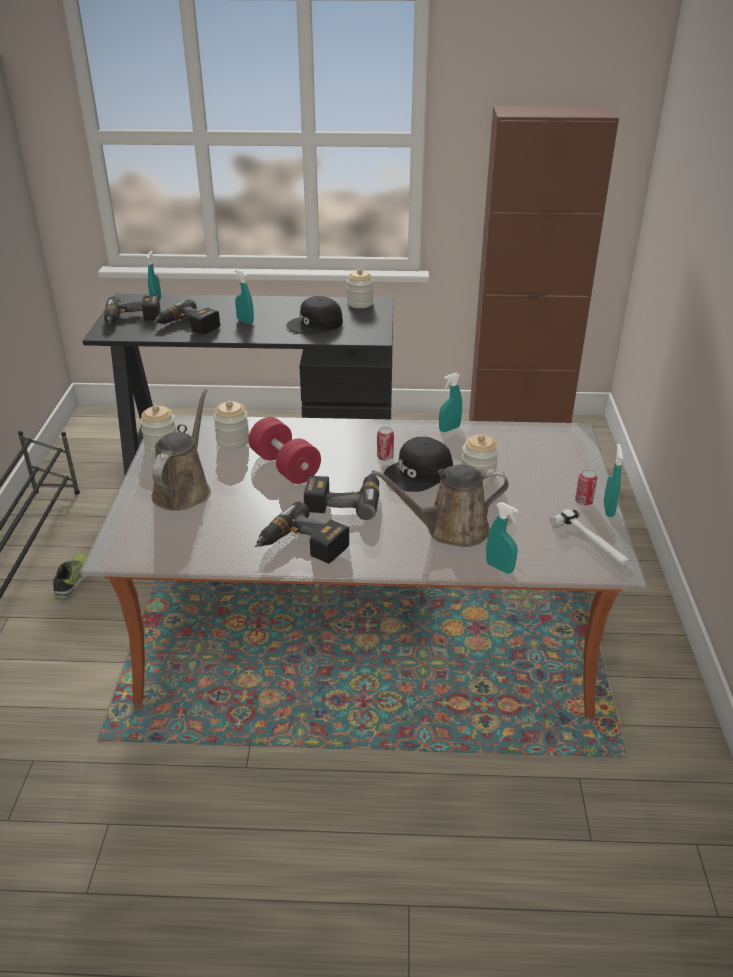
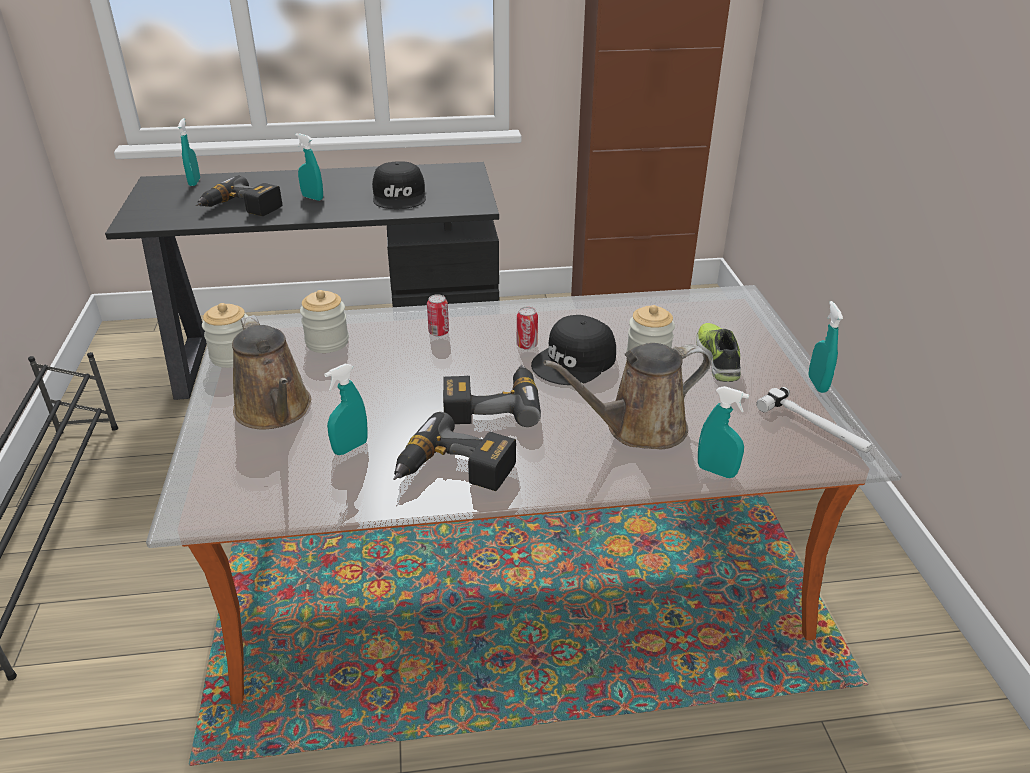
camera: 10 degrees left, 0 degrees up
(74, 580) = (126, 542): shoe -> shoe (719, 358)
(132, 319) = (168, 205): power drill -> none
(184, 489) = (275, 411): brown watering can -> brown watering can turned 150 degrees clockwise
(285, 466) = (403, 368): red dumbbell -> none
(315, 324) = (400, 196): black cap -> black cap turned 60 degrees counterclockwise
(360, 303) = (446, 170): jar -> none
(449, 429) = (593, 305): turquoise spray bottle -> turquoise spray bottle (350, 447)
(583, 501) = (784, 377): can -> can (438, 332)

